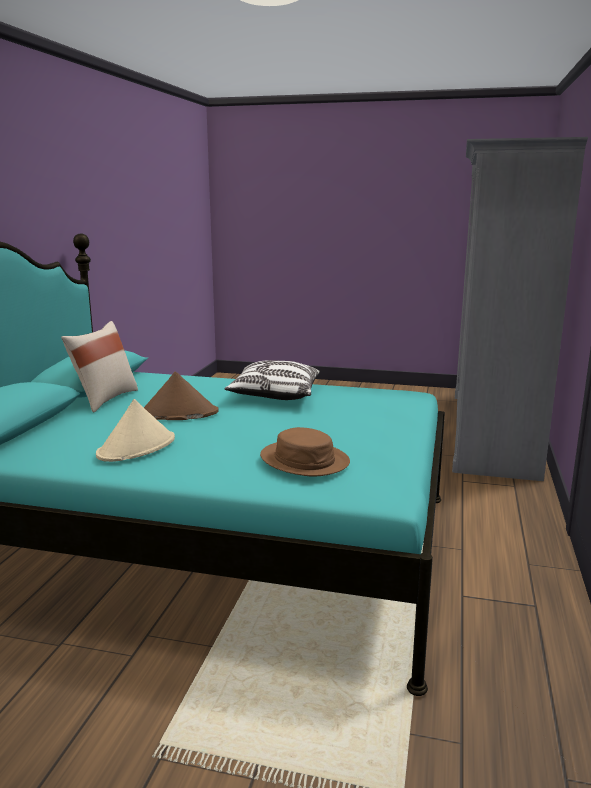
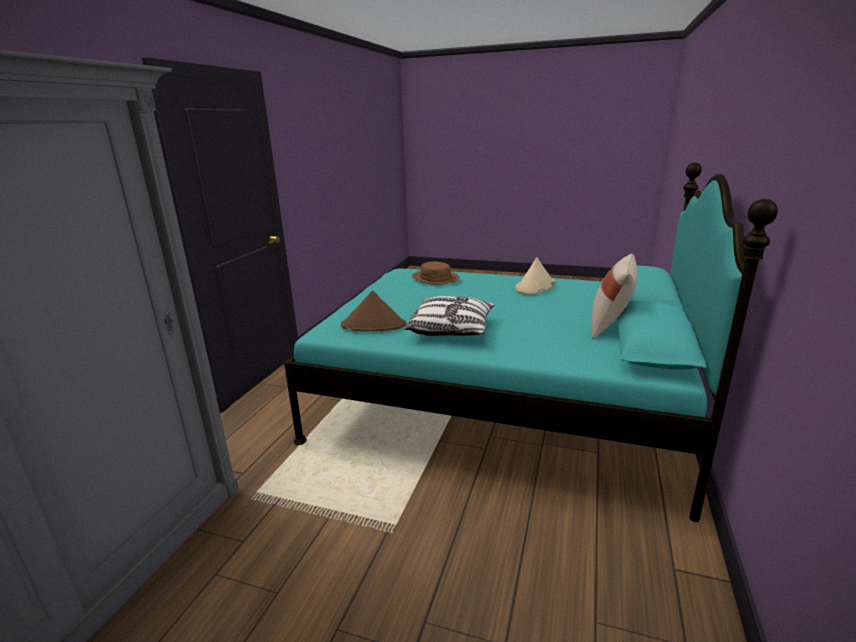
camera: 175 degrees left, 5 degrees up
(178, 413) = (527, 309): brown hat -> brown hat (374, 325)

